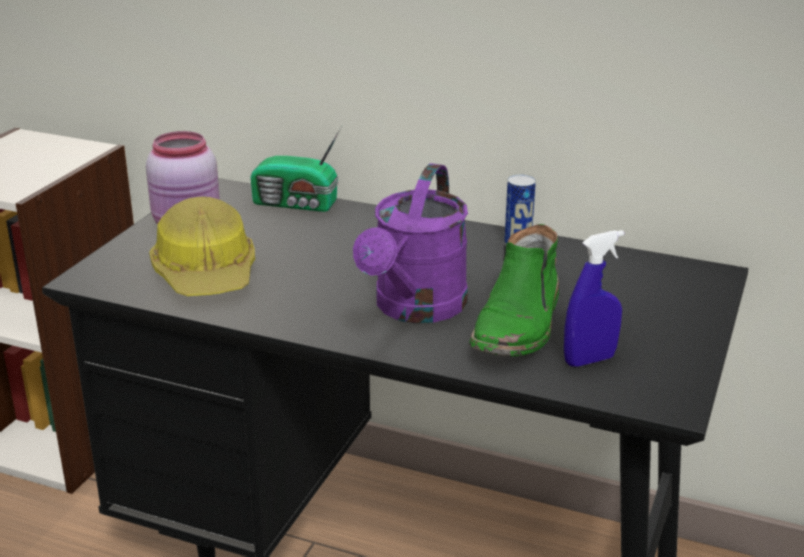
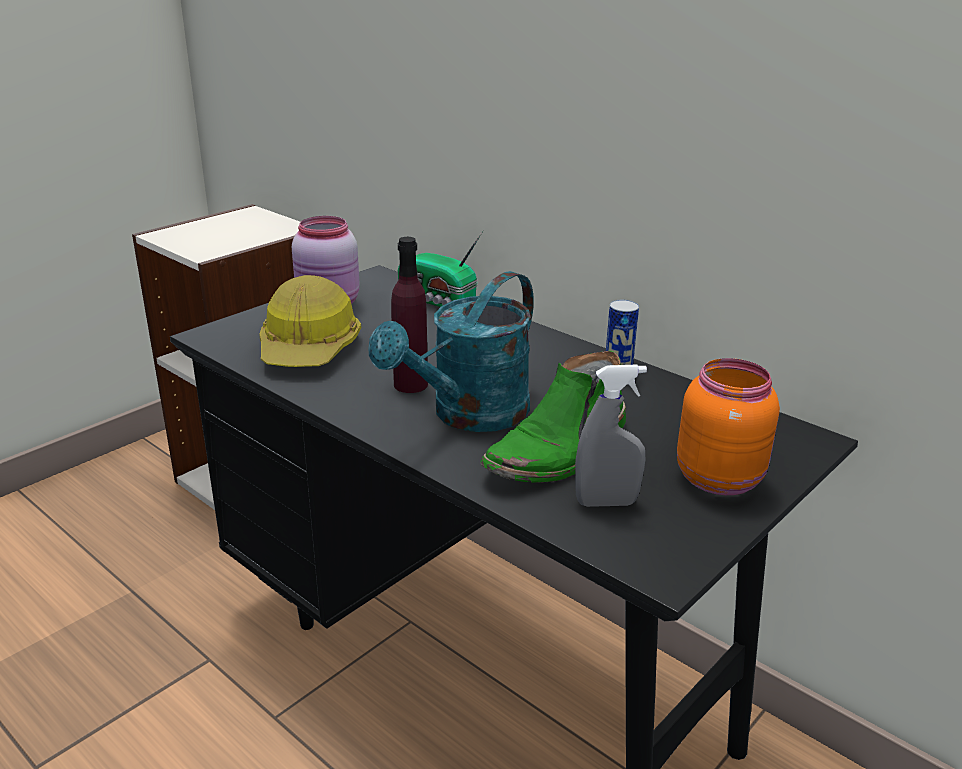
camera: 20 degrees right, 0 degrees up
(337, 291) = (410, 385): none -> purple bottle
(415, 309) = (469, 416): purple watering can -> turquoise watering can
(589, 360) = (606, 502): blue spray bottle -> grey spray bottle
(664, 320) = (720, 478): none -> orange jar

